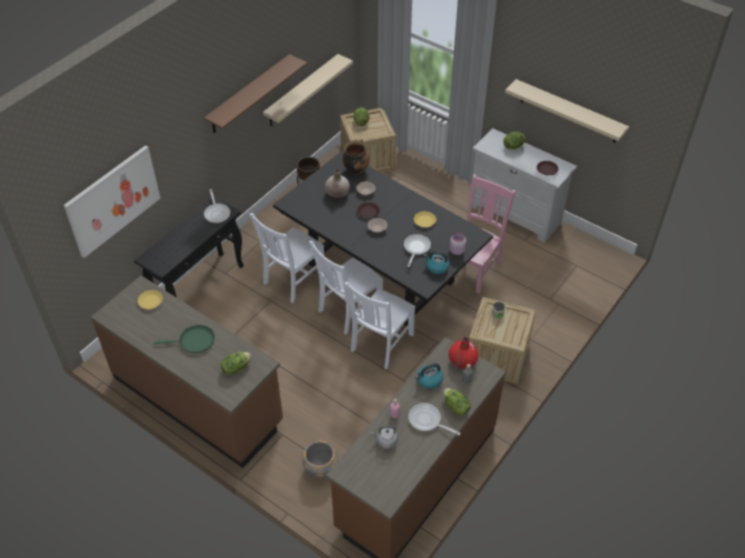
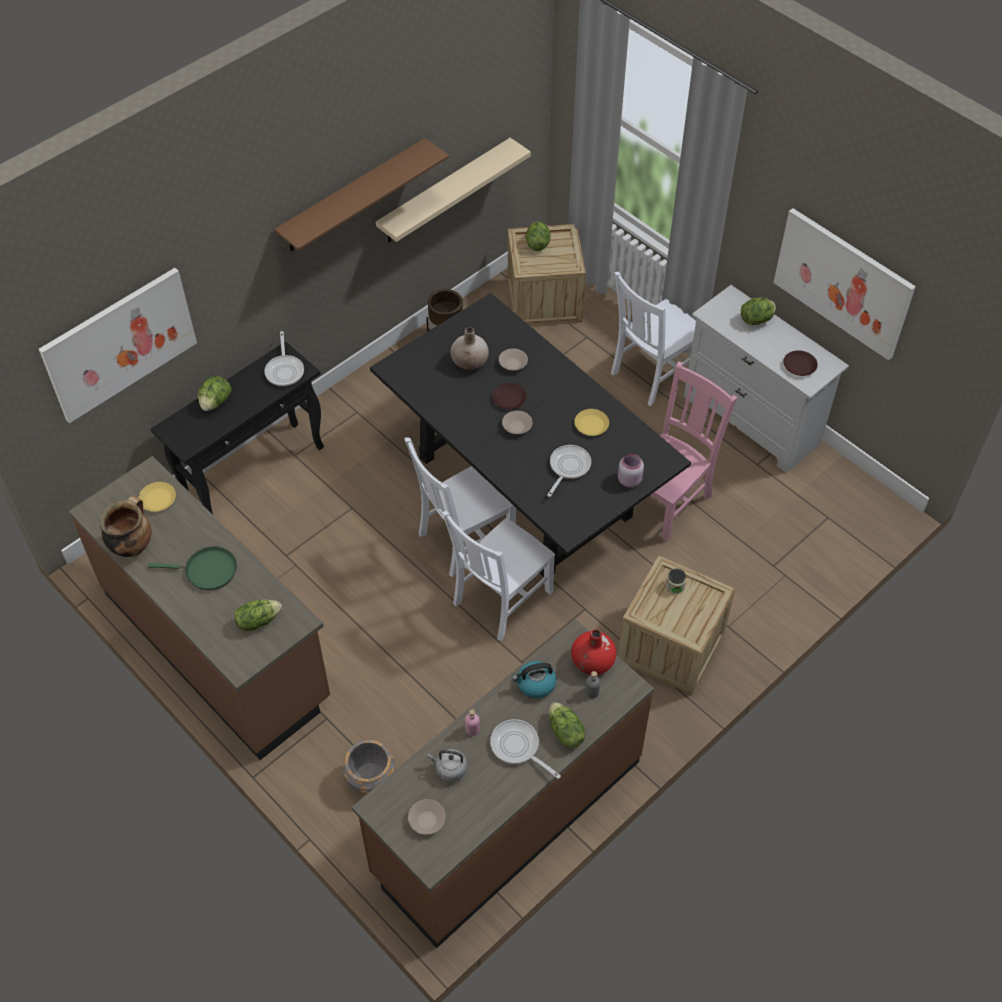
camera: 10 degrees right, 5 degrees up
(175, 238) = (215, 402): none -> lettuce
(292, 280) = (391, 479): white chair -> white chair (652, 374)
(356, 169) = (506, 326): cooking pot -> cooking pot (132, 545)
(378, 475) = (427, 821): none -> beige bowl
(437, 267) = (592, 502): kettle -> none
(569, 111) = (843, 283): beige shelf -> picture

